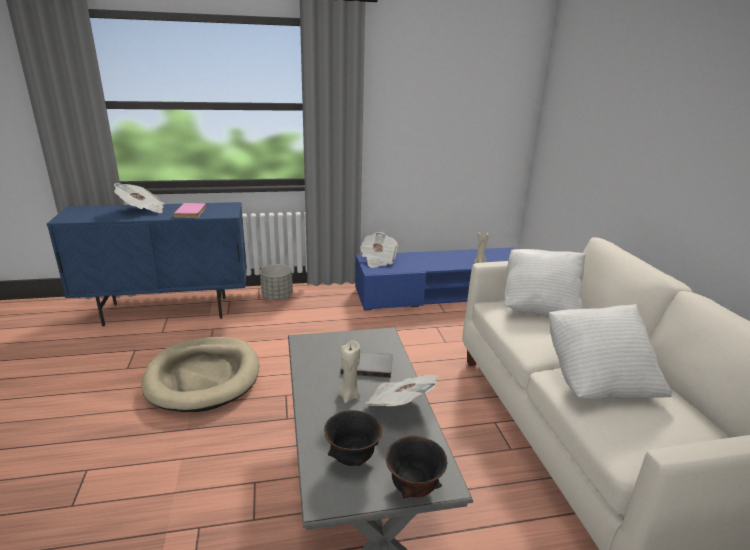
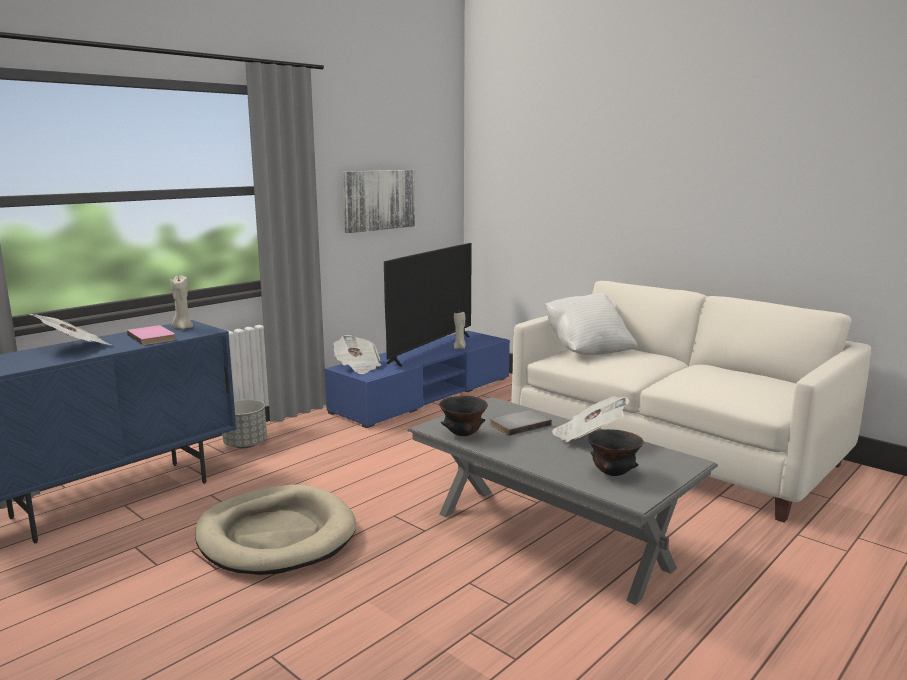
camera: 35 degrees left, 10 degrees down
(349, 396) = (541, 445): beige candle -> beige candle (182, 328)
(413, 489) = (678, 472): black bowl -> black bowl (463, 435)
(434, 121) = (378, 200): none -> picture
(455, 258) = (430, 349): none -> television
(598, 380) = (695, 377): white pillow -> none

